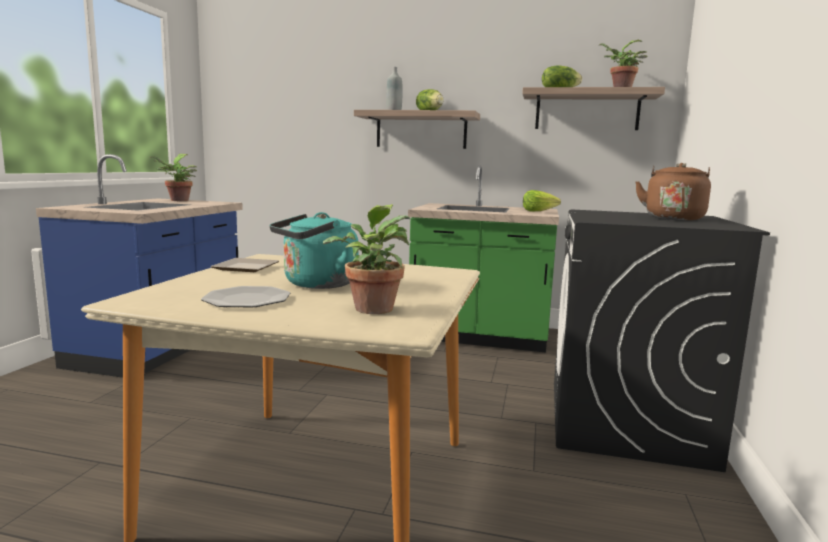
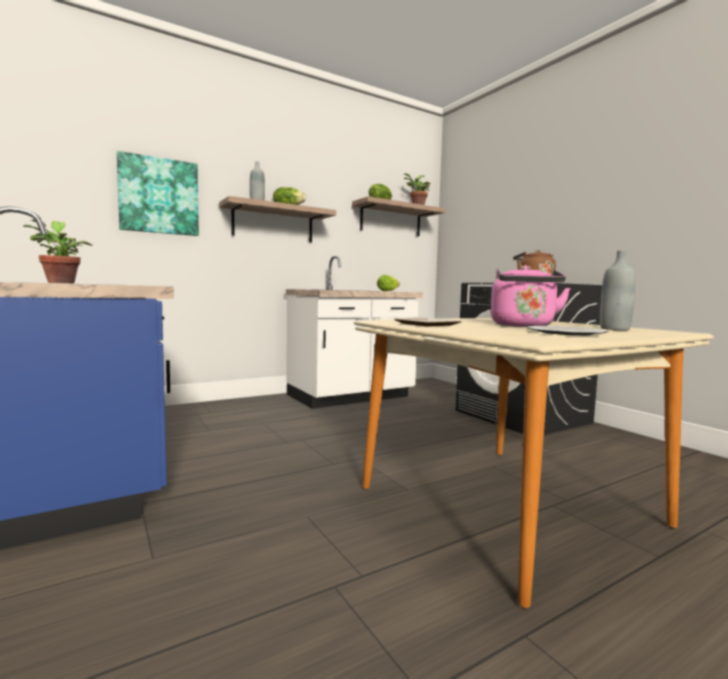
camera: 45 degrees left, 5 degrees down
(314, 114) = (159, 196): none -> picture
(317, 284) = (523, 326): turquoise kettle -> pink kettle
(372, 307) = (614, 329): potted plant -> grey bottle
(479, 336) = (351, 397): green counter -> white counter

